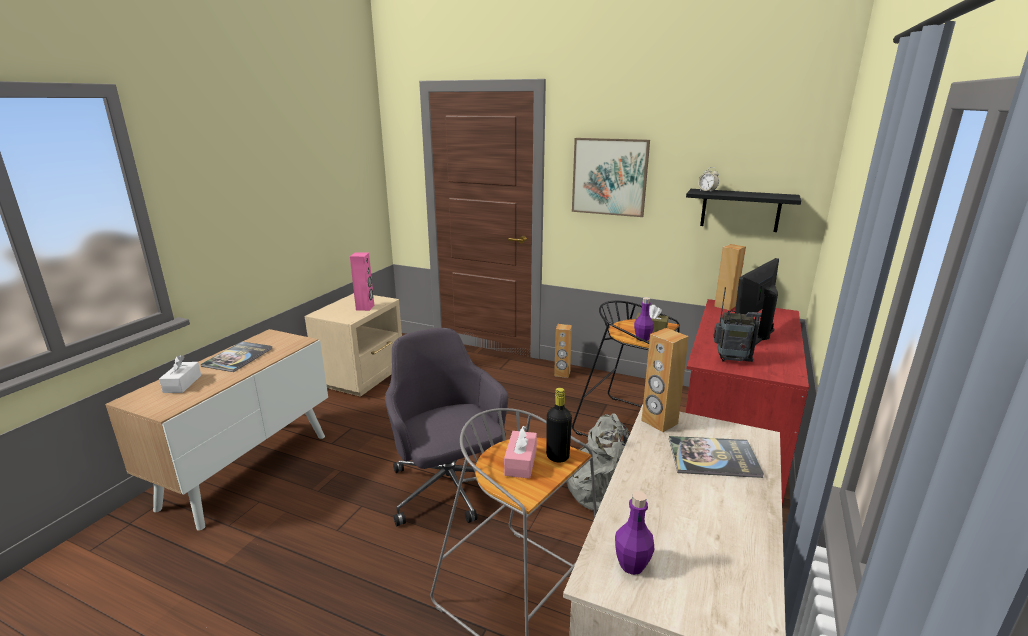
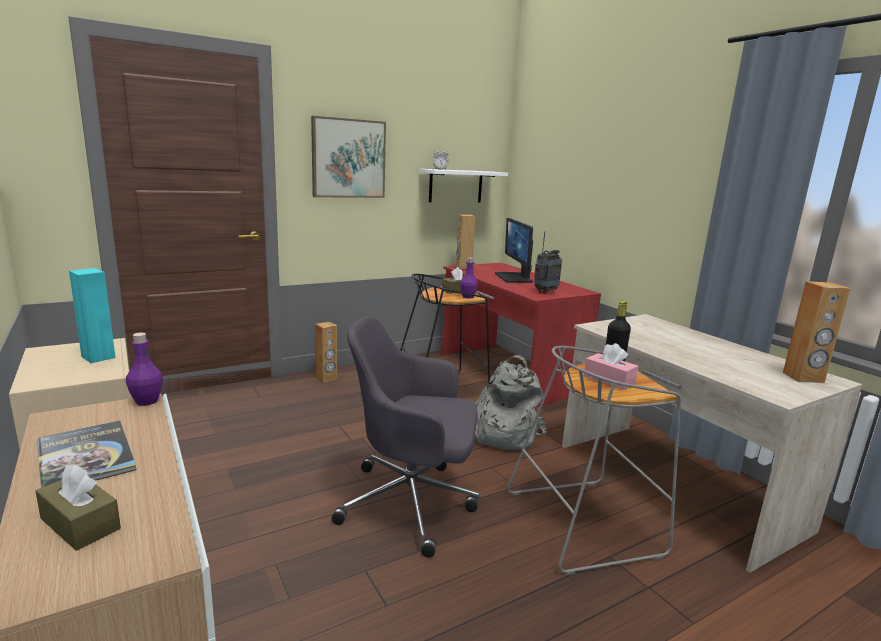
camera: 55 degrees left, 5 degrees down
(182, 384) = (80, 523): white tissue box -> brown tissue box
(365, 307) = (99, 357): pink speaker -> turquoise speaker
(632, 565) = (766, 384): purple bottle -> purple bottle (147, 401)
(659, 422) = (605, 329): brown speaker -> brown speaker (803, 377)
(713, 458) = (662, 333): book -> none
(740, 210) = (455, 186): black shelf -> white shelf

